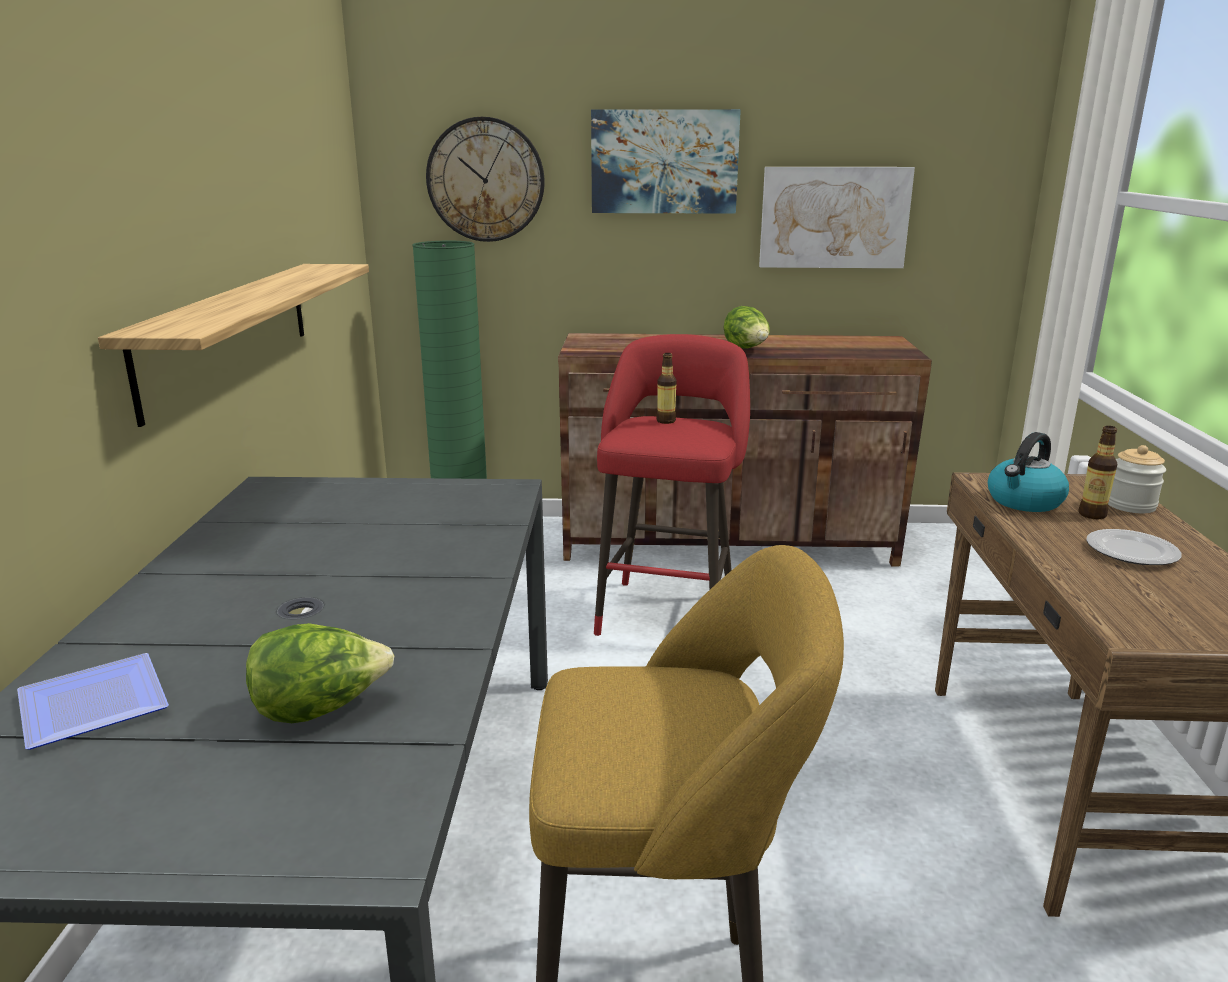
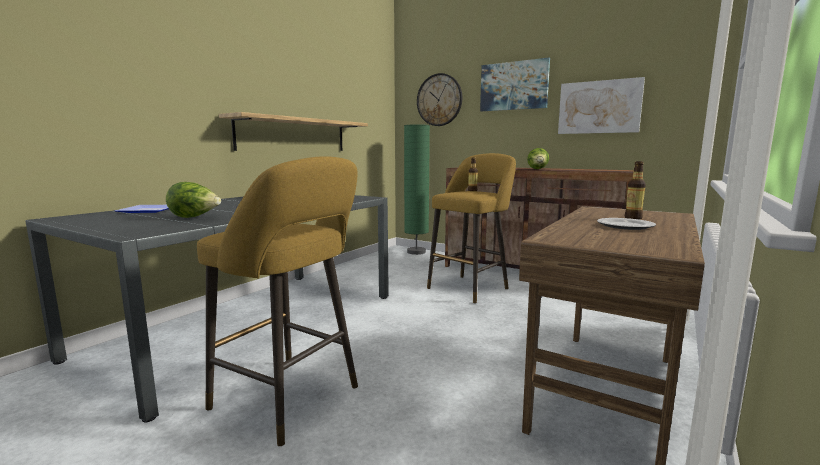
camera: 30 degrees right, 10 degrees down
(668, 610) = (470, 287): red stool -> yellow stool
(1024, 501) = (600, 213): kettle -> none
(1130, 505) = (669, 218): jar -> none

